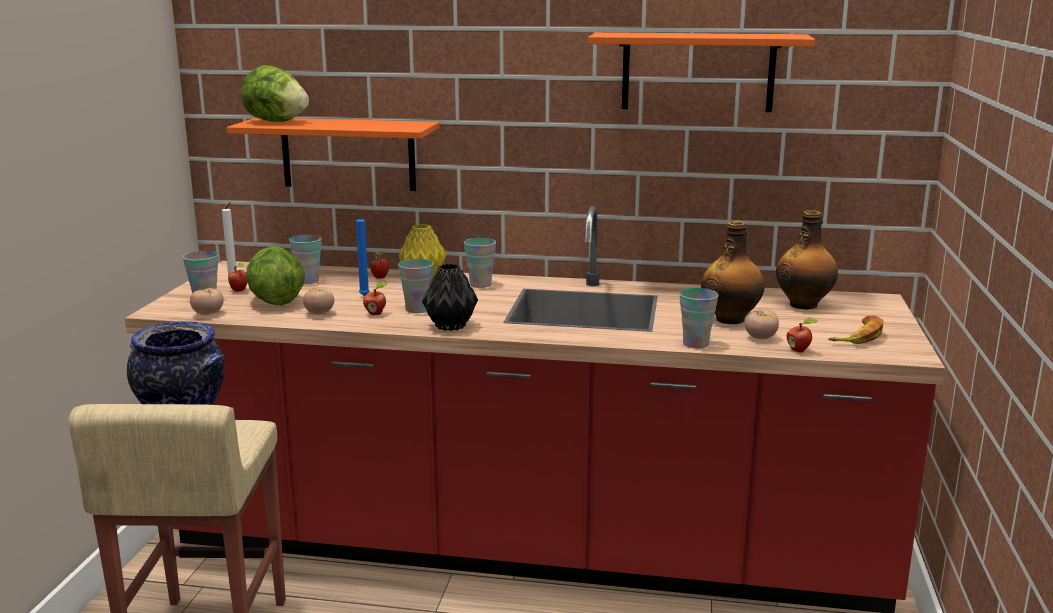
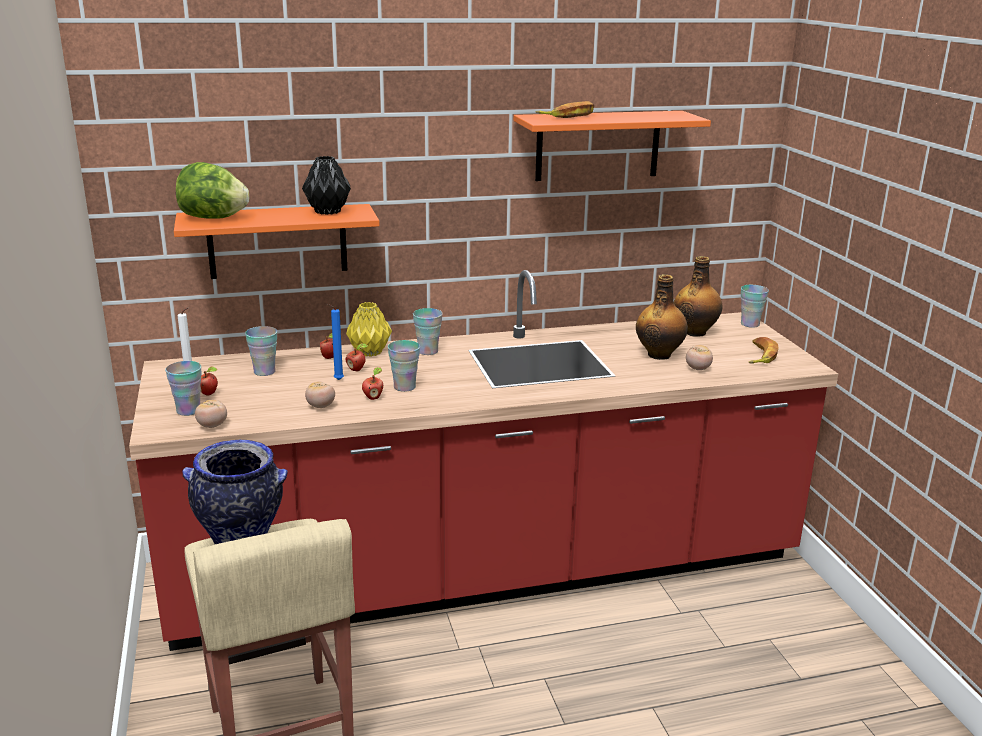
camera: 25 degrees left, 5 degrees up
(275, 302) = (262, 401): lettuce -> none
(450, 326) = (454, 400): black vase -> black vase (327, 212)
(652, 33) = (568, 116): none -> banana
(695, 344) = (660, 382): cup -> cup (750, 324)
(799, 350) = (735, 375): apple -> apple (357, 370)

